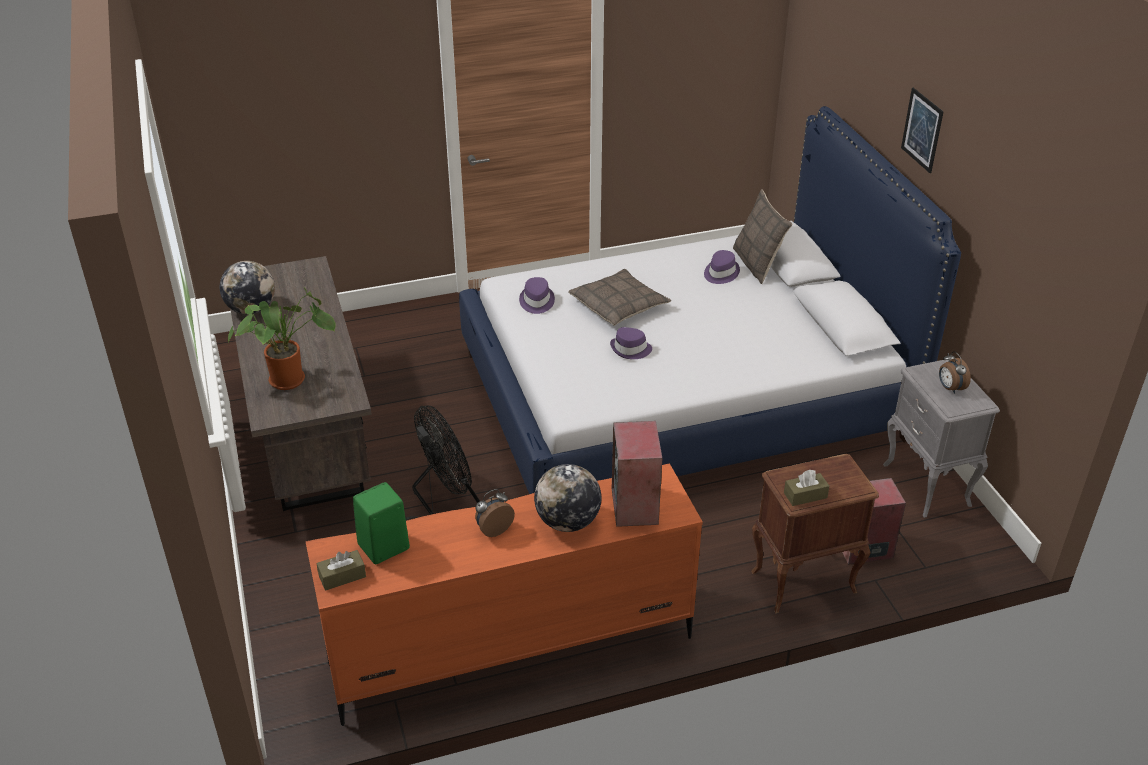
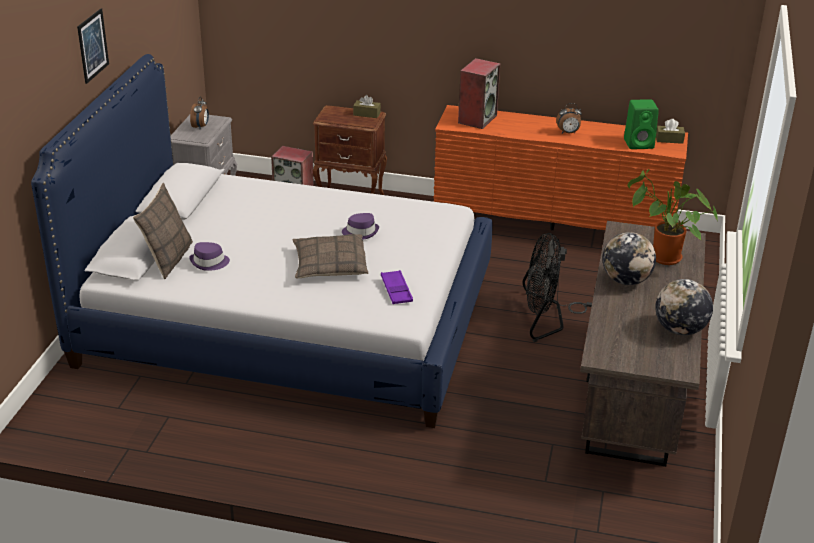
camera: 150 degrees left, 5 degrees down
(536, 301) = (396, 290): purple hat -> purple tray
(567, 522) = (522, 124): globe -> globe (626, 280)

